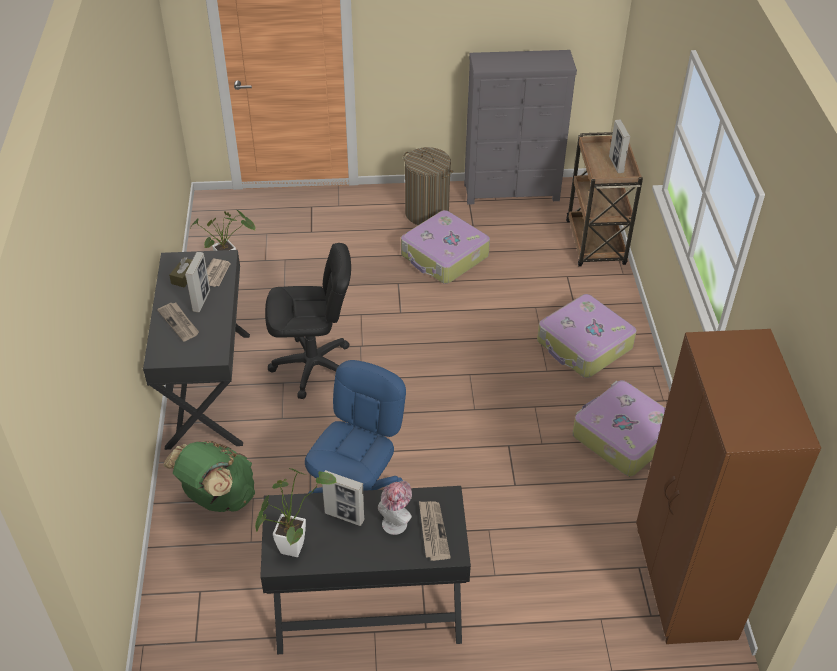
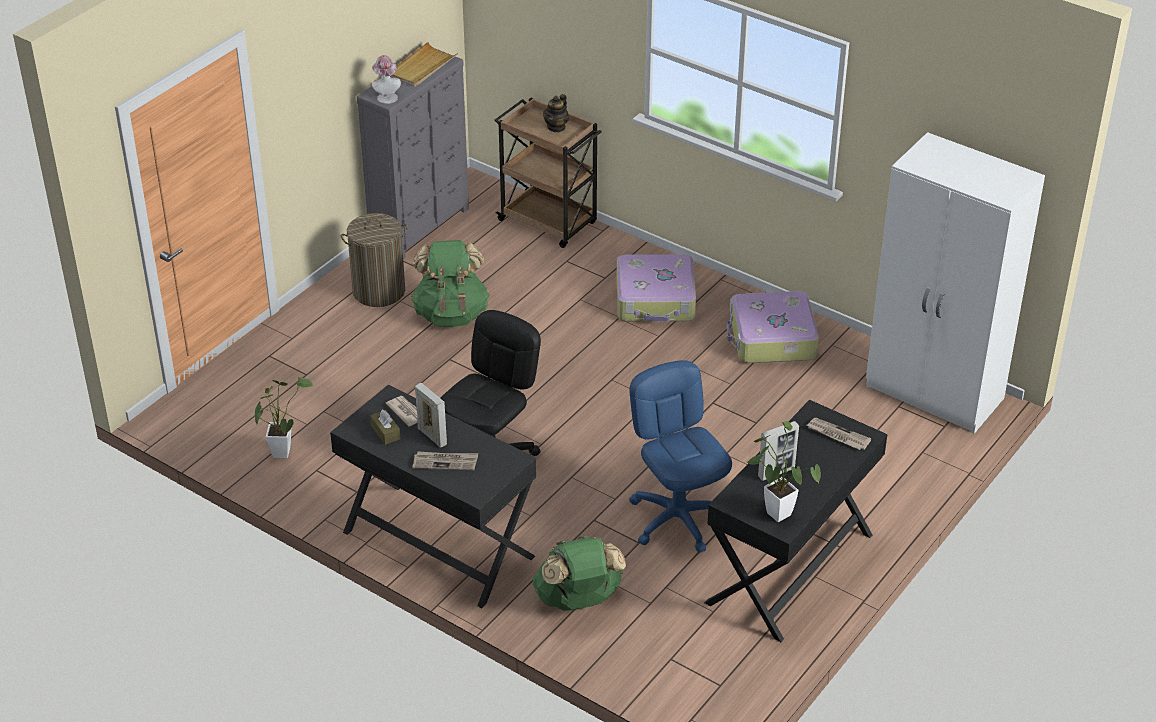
camera: 50 degrees left, 5 degrees down
(396, 521) = (809, 448): hat -> hat (386, 96)
(444, 256) = (451, 313): suitcase -> green backpack
(540, 59) = (422, 67): none -> beige tray
(616, 164) = (556, 127): picture frame -> teapot
(683, 584) = (935, 394): brown wardrobe -> white wardrobe

